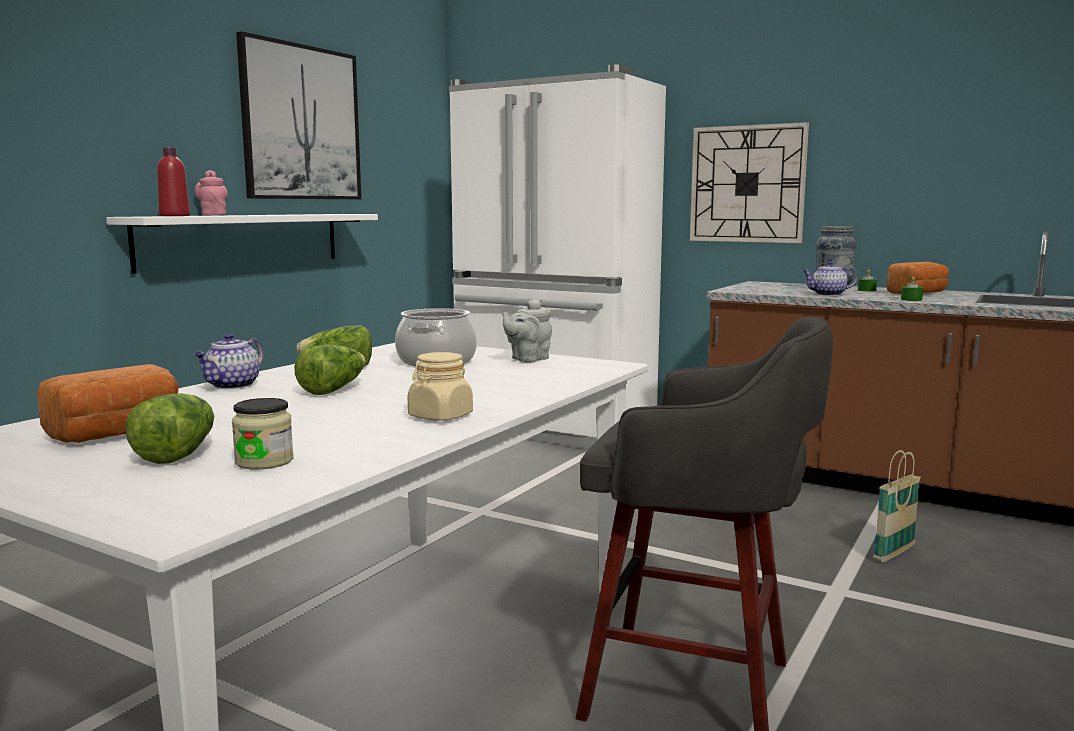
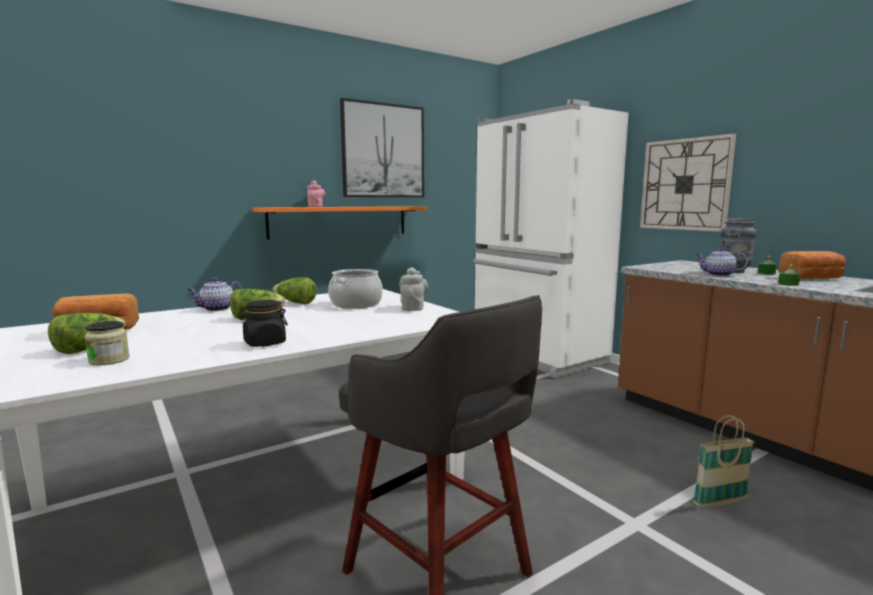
camera: 25 degrees right, 0 degrees up
(174, 216) = (288, 207): red bottle -> none
(243, 240) = (340, 221): white shelf -> orange shelf
(440, 416) = (264, 343): beige jar -> black jar
(528, 359) = (413, 308): grey teapot -> grey teapot turned 120 degrees clockwise

